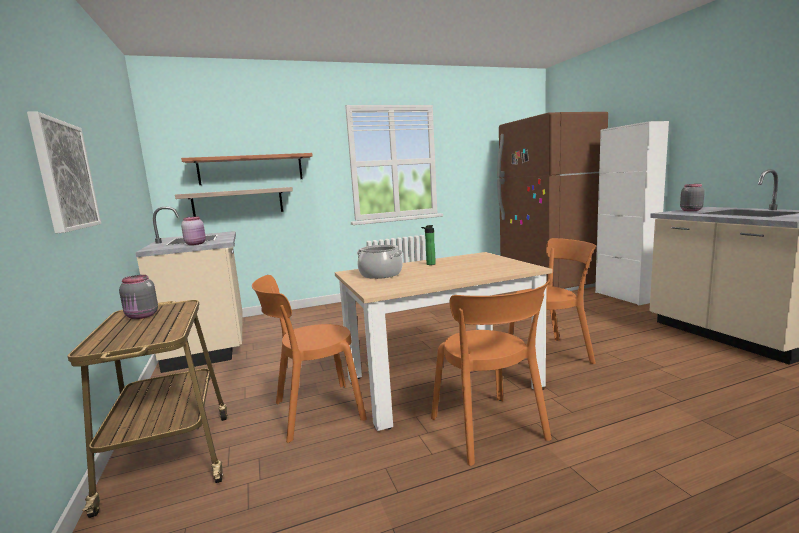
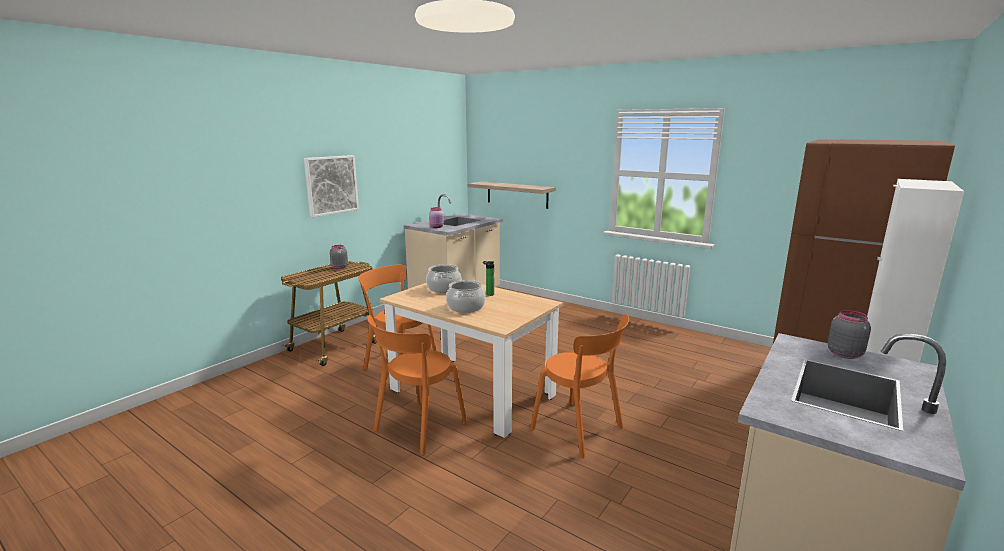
camera: 55 degrees right, 5 degrees up
(251, 169) = (529, 167): shelf -> none
(457, 272) = (465, 307): none -> cooking pot

